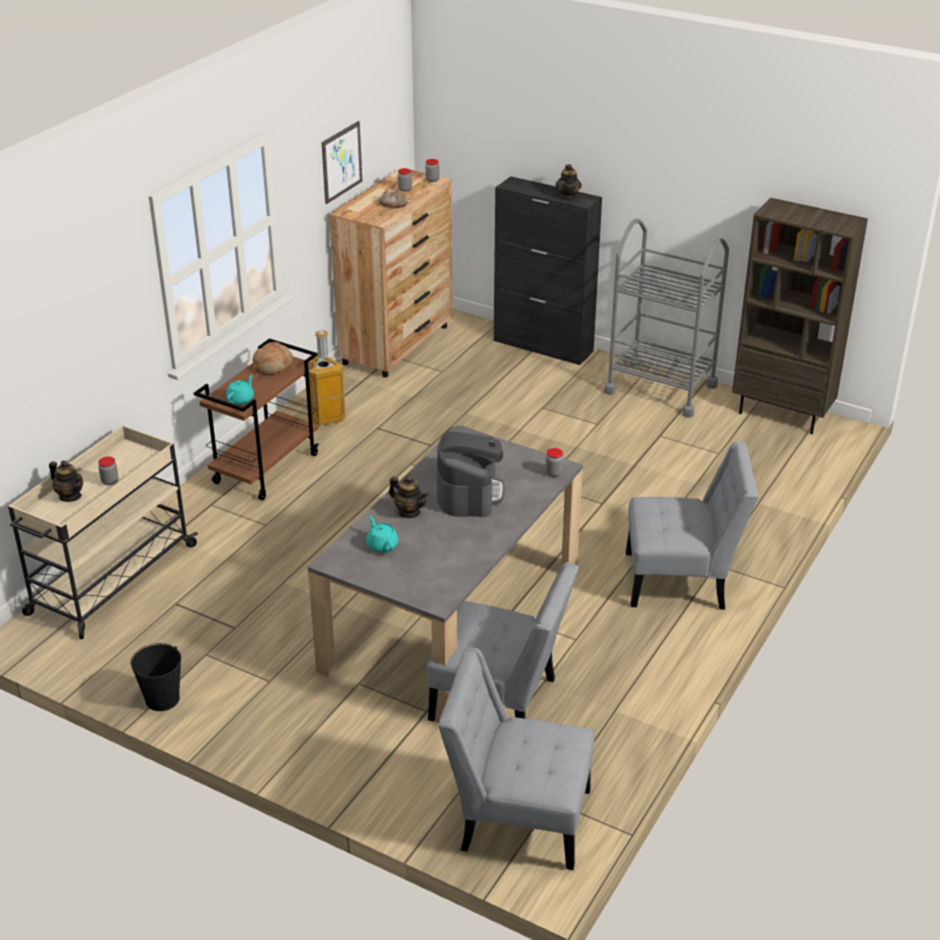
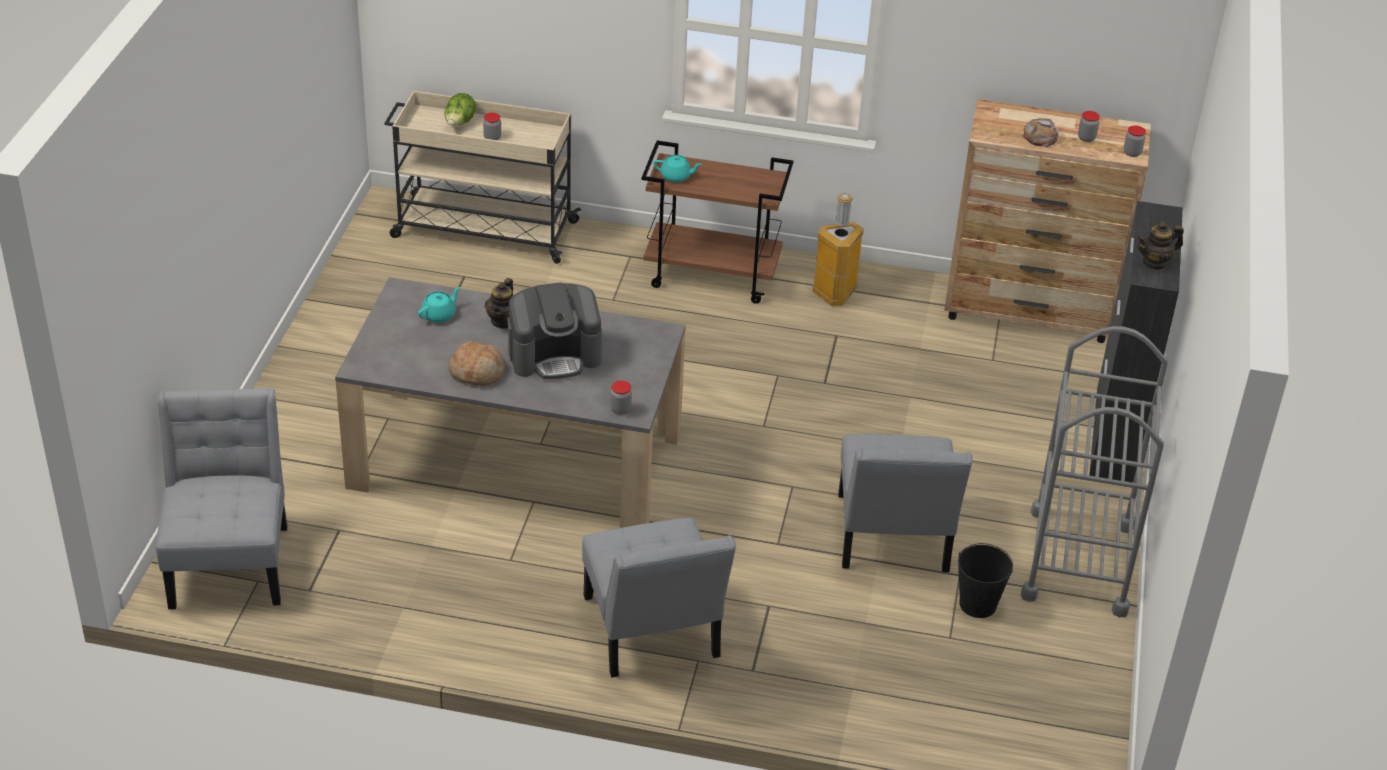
camera: 70 degrees right, 5 degrees up
(70, 496) = (460, 123): teapot -> lettuce
(162, 699) = (328, 305): black bucket -> black bucket (978, 604)
(273, 365) = (754, 181): bread -> bread (477, 372)
(341, 162) = (1025, 55): picture -> none
(500, 702) = (390, 520): grey chair -> grey chair (892, 539)
(782, 414) = (1089, 694): brown bookcase -> none

